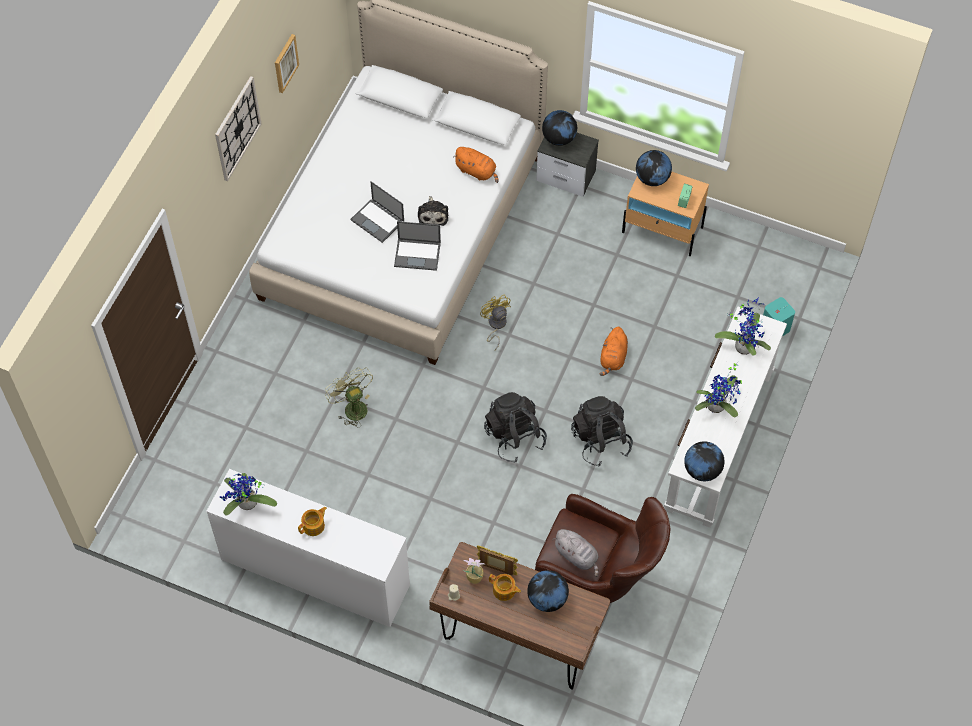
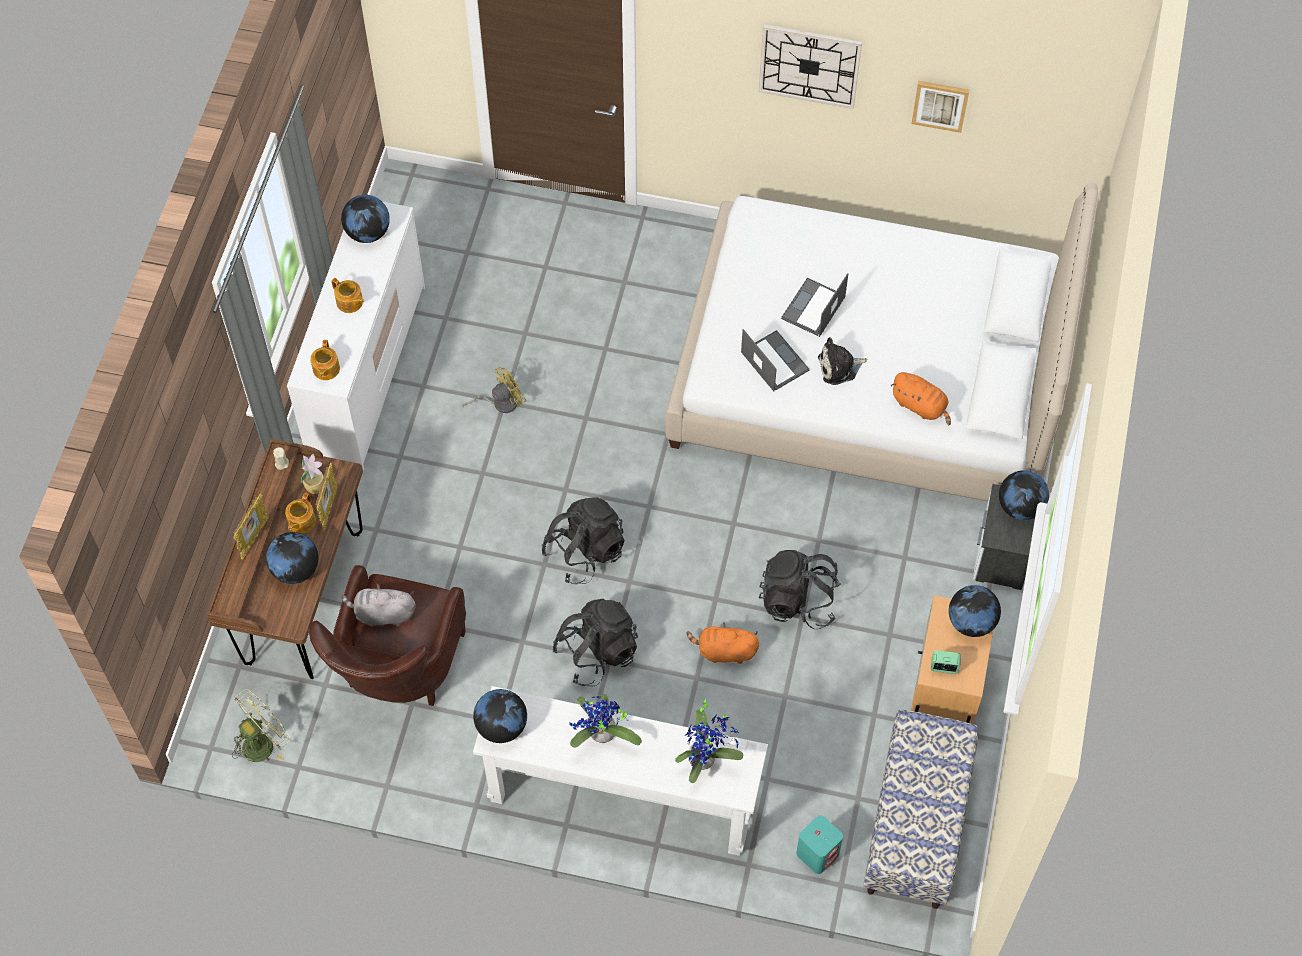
camera: 80 degrees right, 0 degrees up
(246, 505) = (368, 233): potted plant -> globe
(352, 407) = (593, 369): green fan -> green fan (263, 742)
(375, 550) = (326, 369): none -> teapot
(418, 254) = (774, 361): laptop -> laptop turned 150 degrees clockwise
(477, 171) = (920, 406): orange plush toy -> orange plush toy turned 75 degrees counterclockwise
(495, 325) = (744, 506): yellow fan -> yellow fan (500, 403)
(519, 622) = (254, 538): none -> picture frame
(577, 556) = (382, 614): grey plush toy -> grey plush toy turned 60 degrees clockwise
(580, 305) = (798, 600): none -> black backpack
(761, 266) = (916, 825): none -> bench

